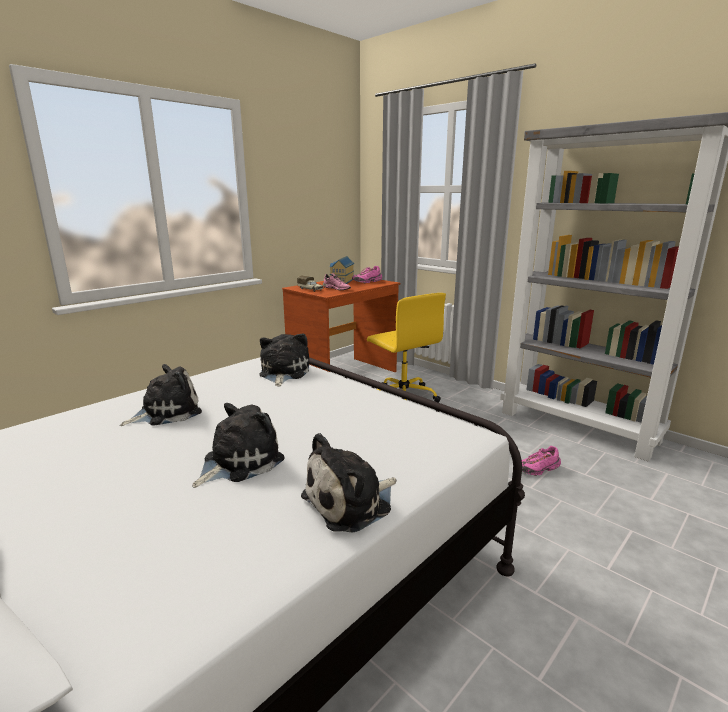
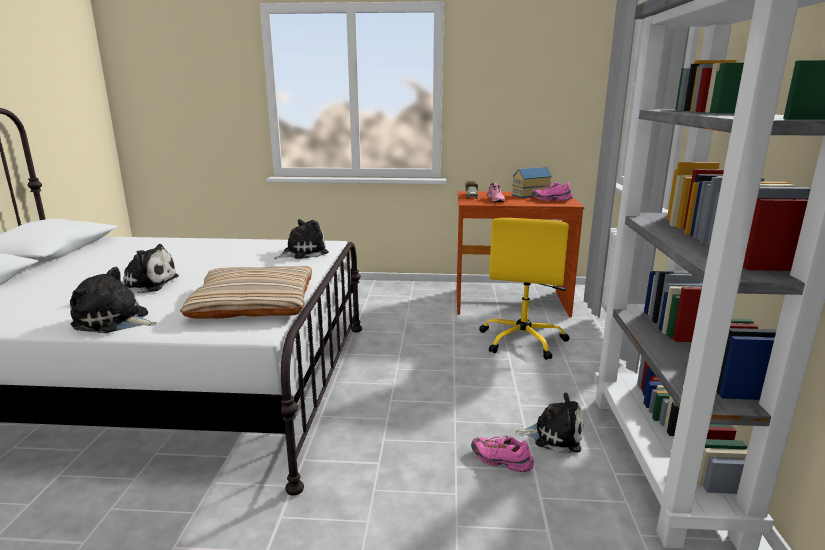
camera: 50 degrees right, 0 degrees up
(166, 412) = (197, 251): plush toy -> plush toy (554, 435)
(393, 421) = (253, 301): none -> beige pillow

